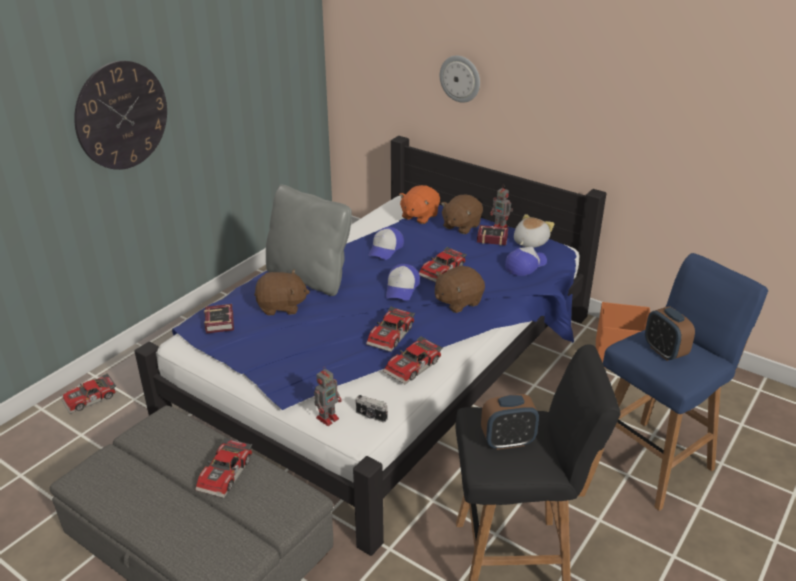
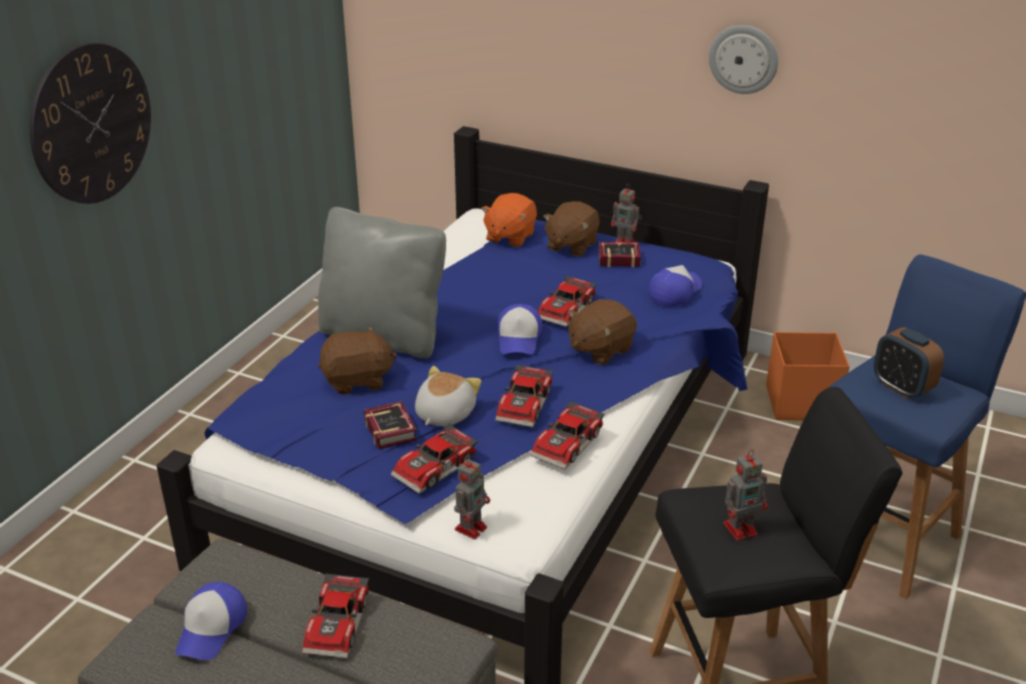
camera: 10 degrees left, 0 degrees up
(91, 399) = (77, 545): toy car -> toy car (436, 468)
(220, 321) = (276, 409): book -> book (391, 428)
(371, 416) = (530, 518): camera -> none
(386, 249) = (478, 286): cap -> cap (212, 628)
(460, 78) = (552, 41): wall clock -> wall clock (743, 59)
(507, 441) = (741, 528): alarm clock -> toy robot
(529, 242) = (670, 260): plush toy -> plush toy (443, 414)

